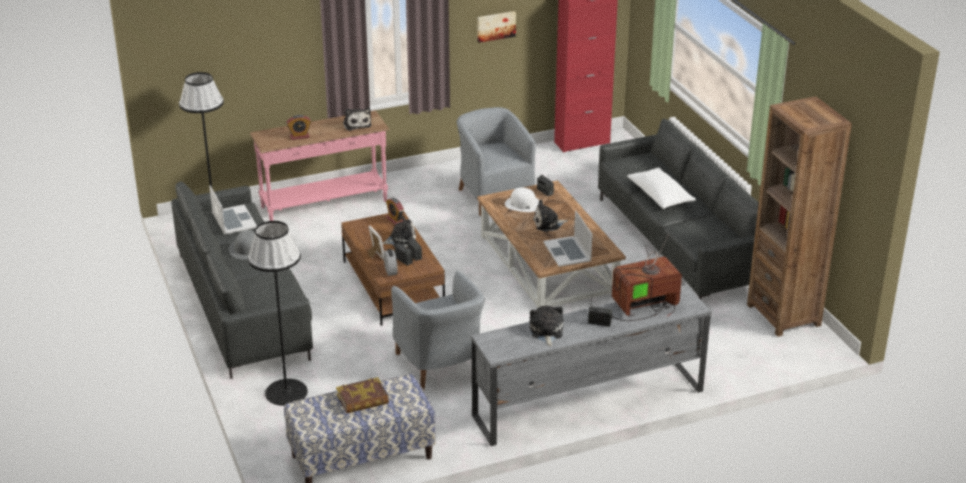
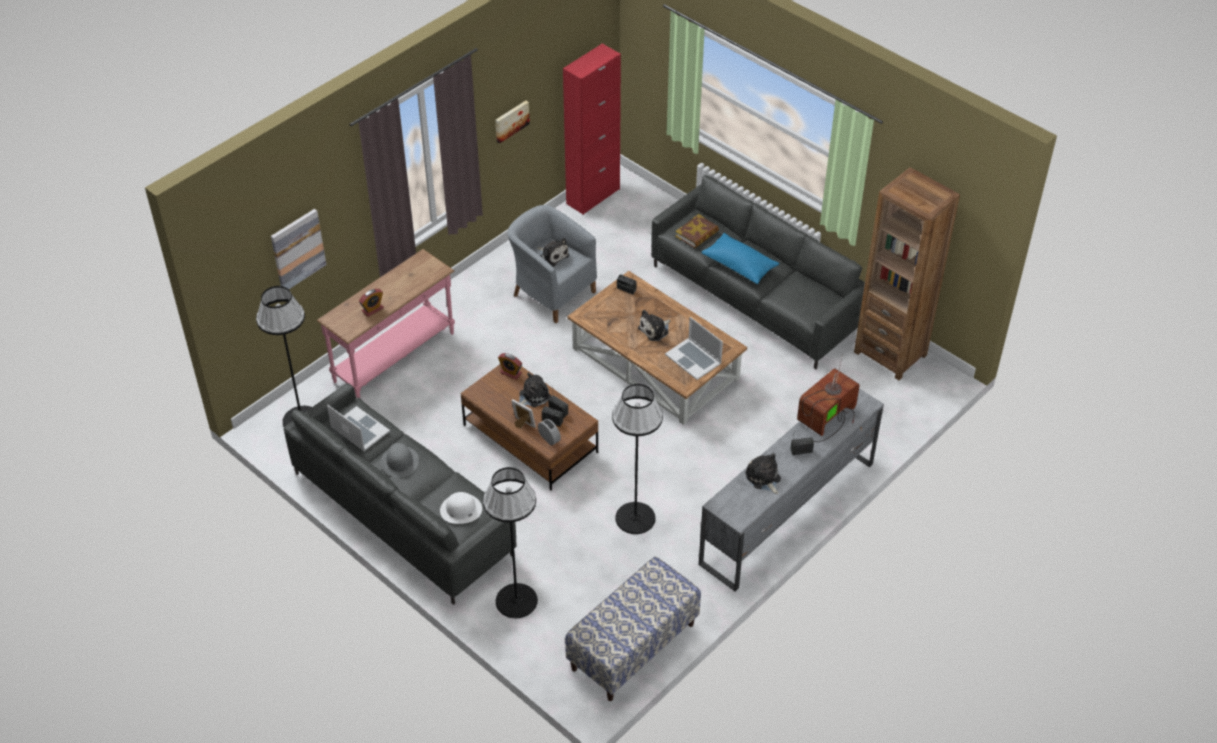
camera: 25 degrees left, 15 degrees up
(244, 58) = (297, 249): none -> picture
(356, 124) = (418, 274): plush toy -> plush toy (552, 255)
(362, 399) = (632, 602): book -> book (697, 234)
(440, 366) = (635, 518): grey armchair -> black floor lamp
(522, 204) = (616, 312): white hat -> white hat (461, 509)
(660, 196) = (739, 265): white pillow -> blue pillow

